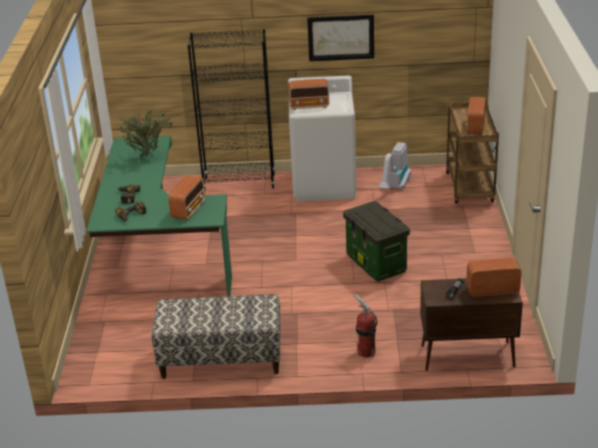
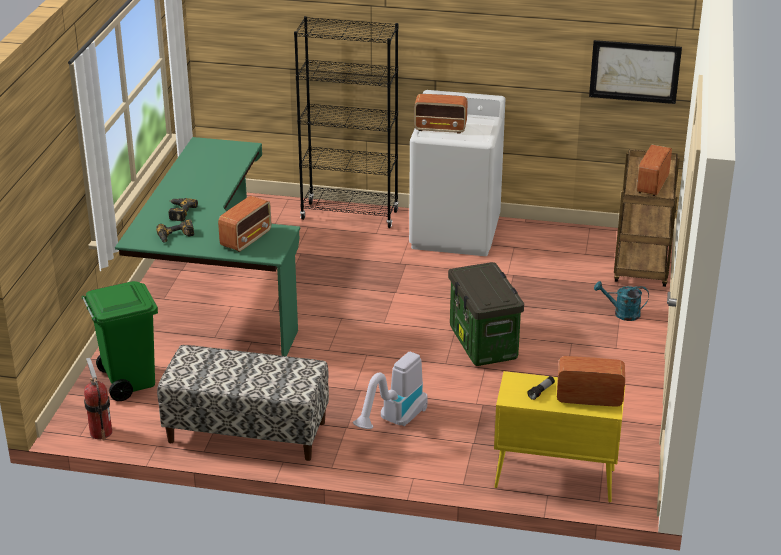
camera: 10 degrees right, 0 degrees up
(112, 336) = (128, 381): none -> green trash can
(148, 158) = (223, 168): potted plant -> none
(341, 37) = (496, 45): picture -> picture (634, 71)
(366, 351) = (428, 451): fire extinguisher -> fire extinguisher (101, 432)
(394, 188) = (543, 250): vacuum cleaner -> vacuum cleaner (393, 422)
(466, 356) = (553, 479): brown cabinet -> yellow cabinet
(469, 226) = (622, 313): none -> turquoise watering can

